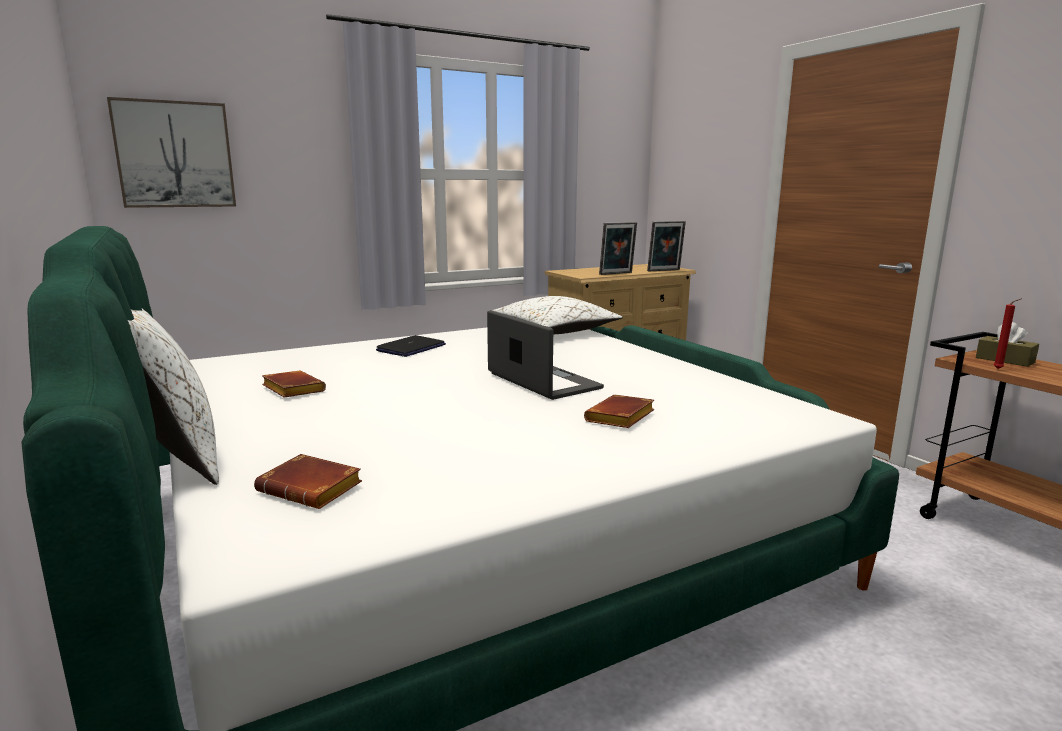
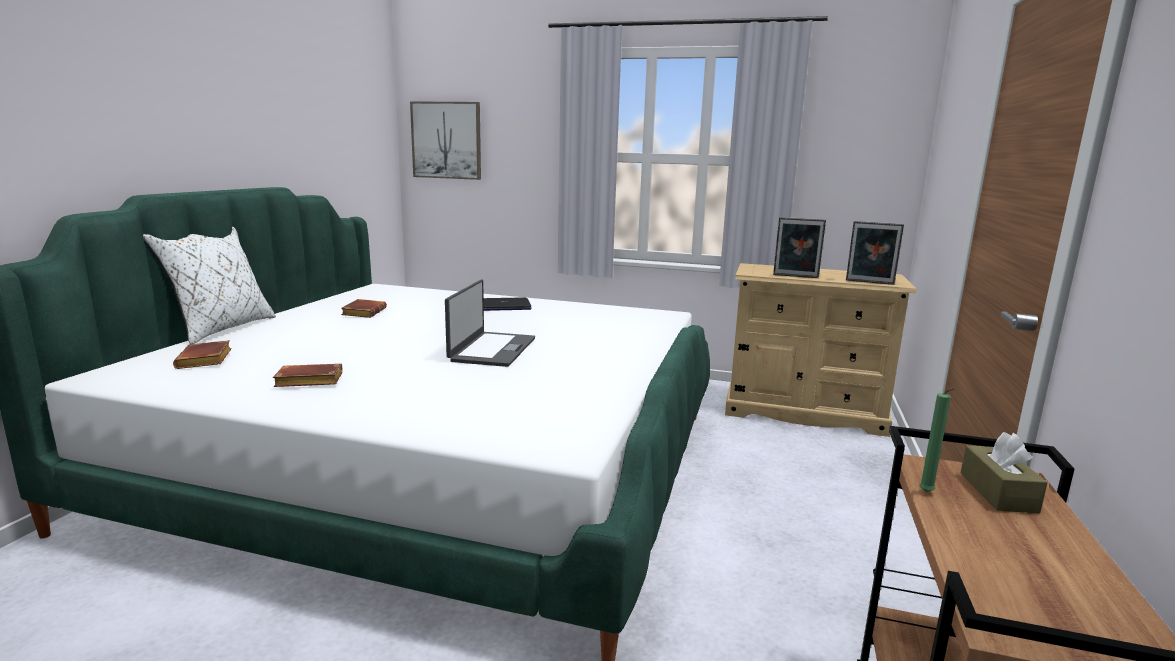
camera: 45 degrees right, 0 degrees up
(555, 330) = (646, 319): white pillow -> none
(621, 418) = (439, 387): brown book -> brown book (307, 382)
(999, 369) = (927, 493): red candle -> green candle

